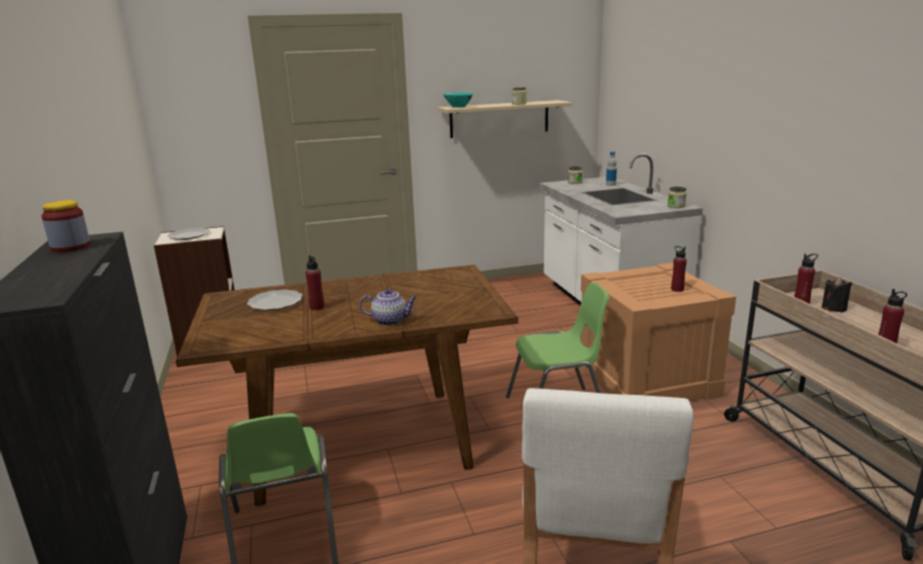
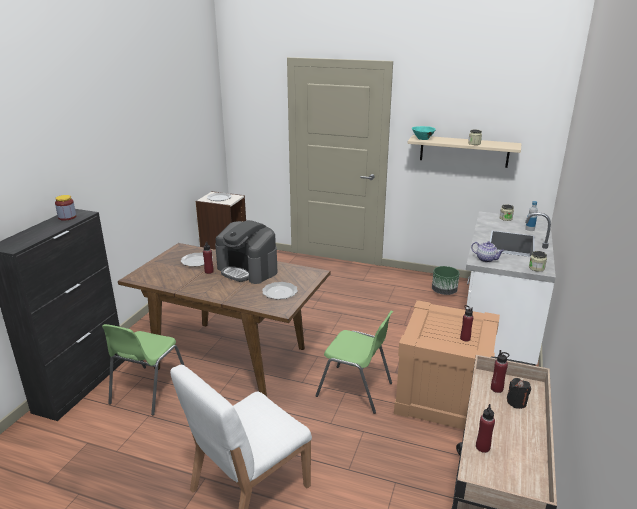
camera: 35 degrees right, 5 degrees up
(371, 291) = (248, 270): none -> coffee machine
(390, 320) = (226, 294): teapot -> teapot (486, 259)
(455, 297) = (279, 292): none -> plate
(516, 292) = (444, 292): none -> green planter

